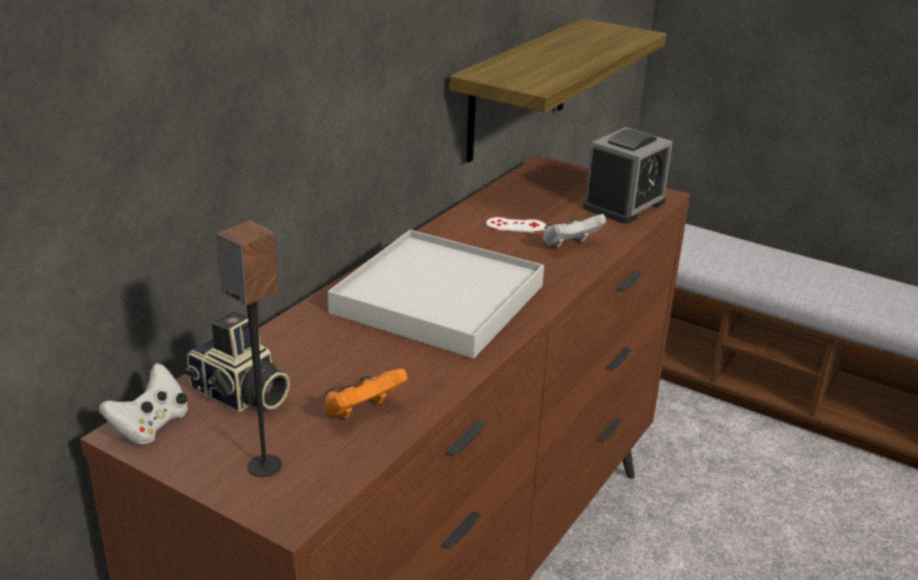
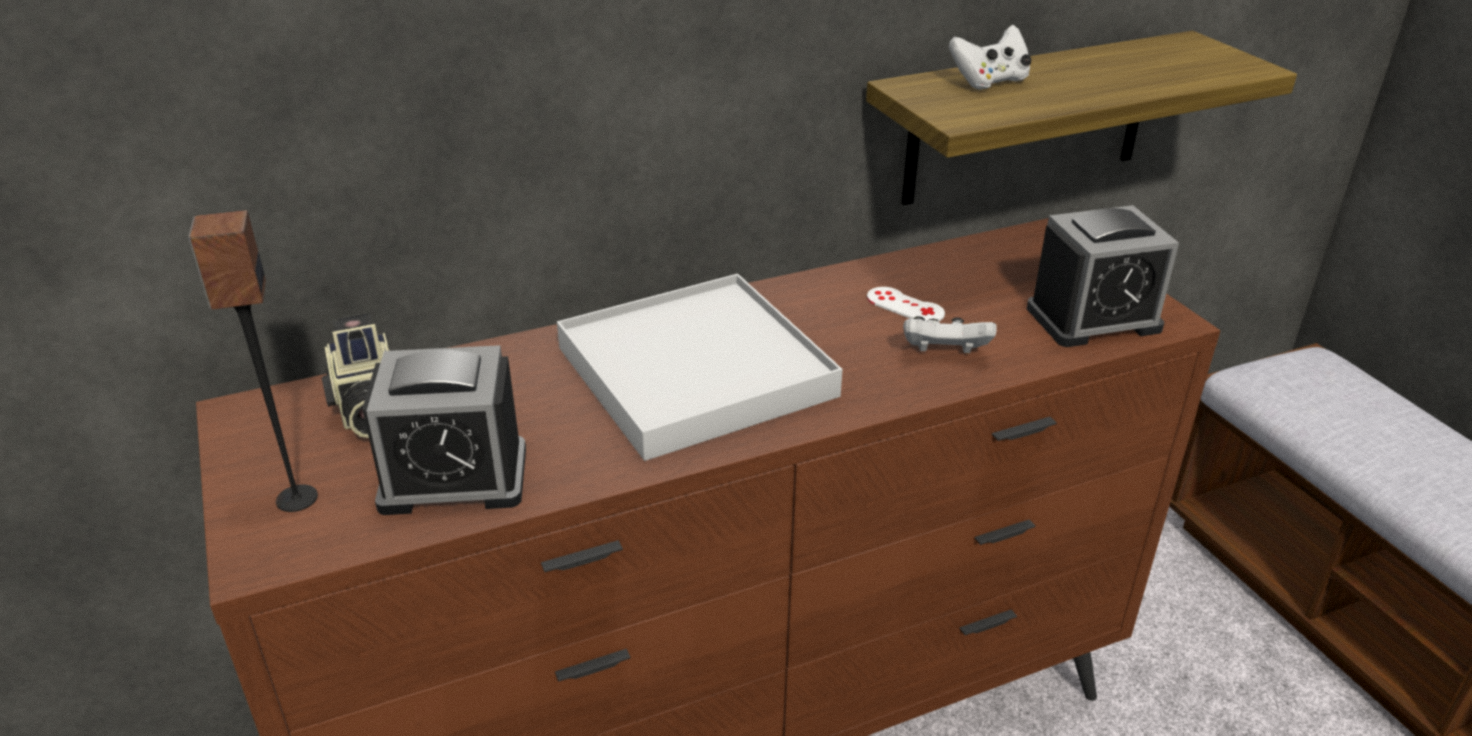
camera: 35 degrees right, 5 degrees up
(151, 426) = (259, 413): white game controller -> white game controller (989, 82)
(362, 412) = (454, 478): orange game controller -> alarm clock

